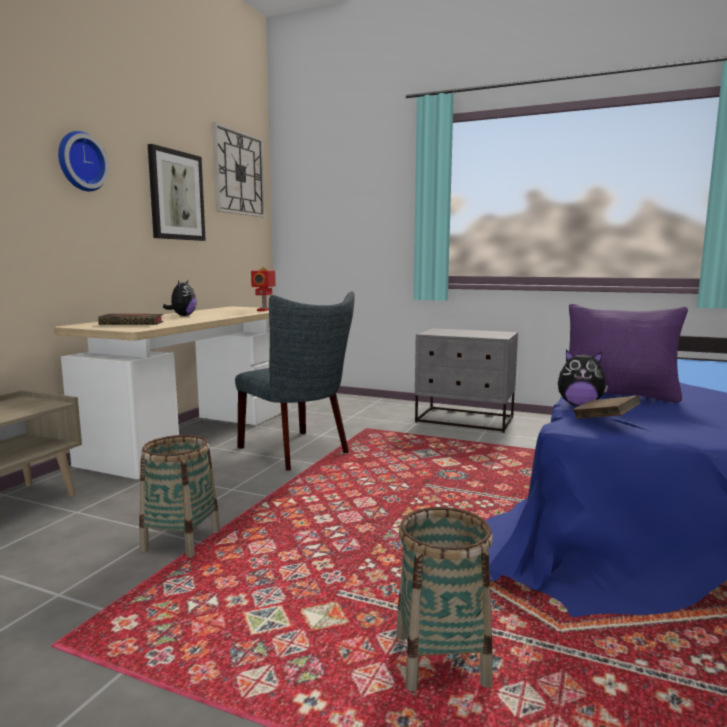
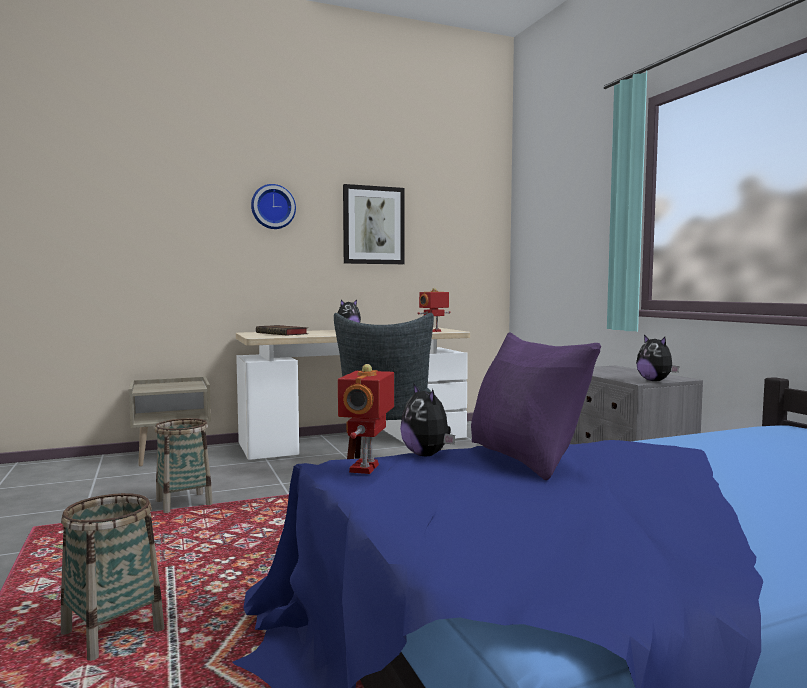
camera: 45 degrees right, 5 degrees down
(239, 173) = (460, 197): wall clock -> none
(504, 335) = (655, 381): none -> plush toy
(604, 421) = (366, 468): brown book -> toy robot

